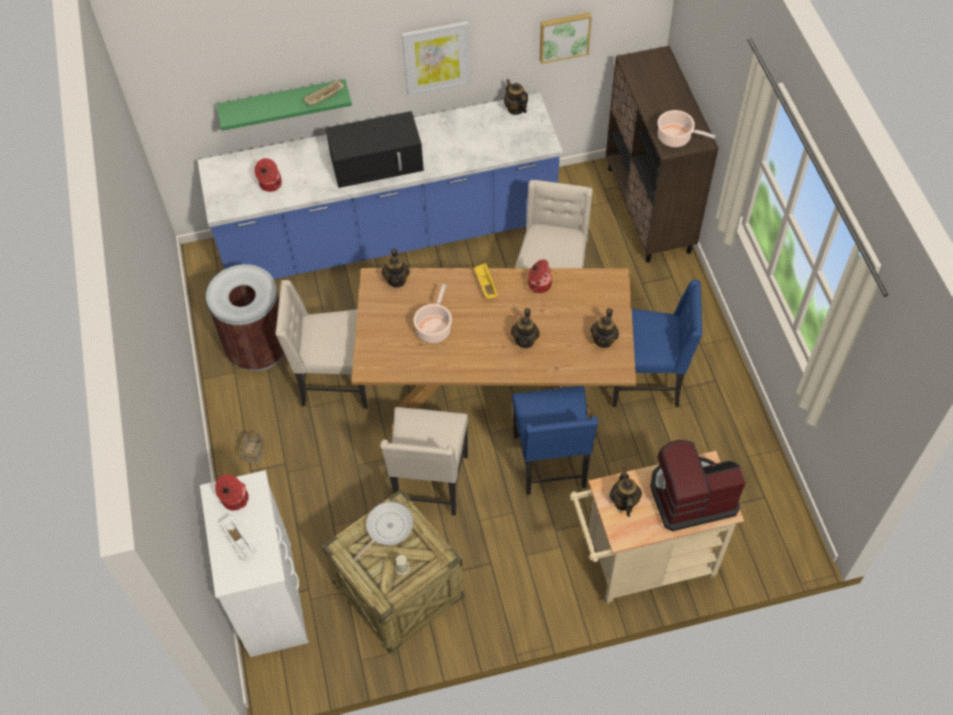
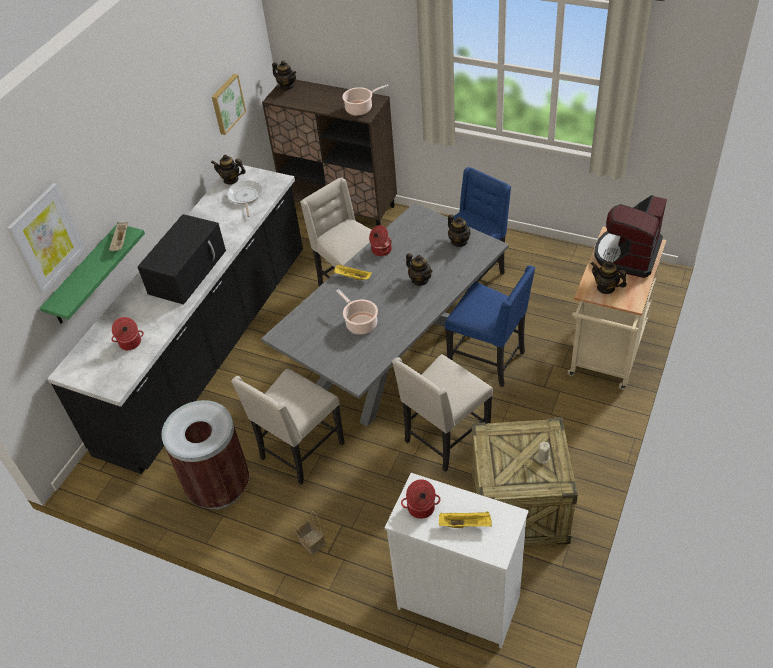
camera: 50 degrees left, 10 degrees down
(240, 541) = (466, 524): white tray -> yellow tray
(387, 528) = (499, 449): frying pan -> frying pan (245, 197)
(390, 237) = (209, 349): blue counter -> black counter
(396, 280) = (295, 323): teapot -> teapot (287, 86)
(430, 484) = (444, 438): beige chair -> beige chair turned 90 degrees clockwise
(436, 58) = (165, 167): picture -> picture (46, 238)
(495, 382) = (394, 355): brown dining table -> grey dining table

